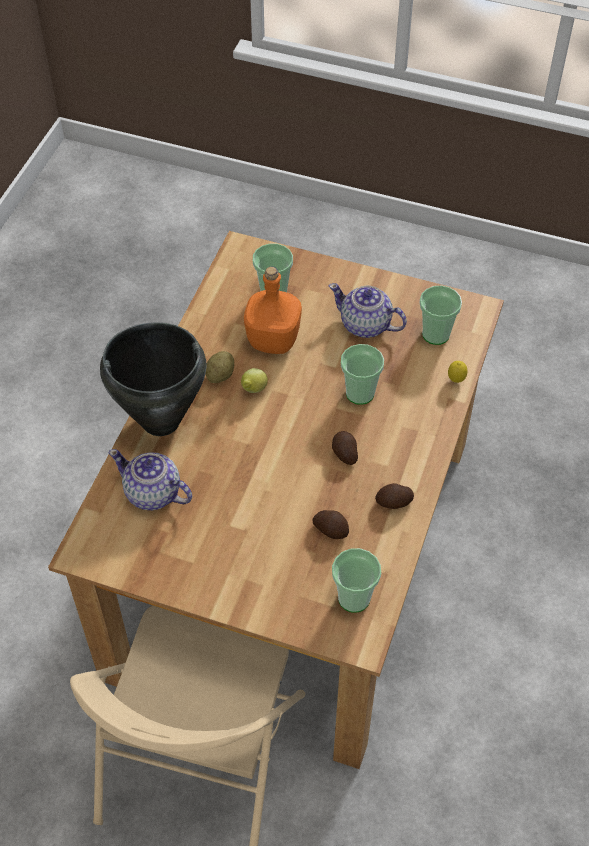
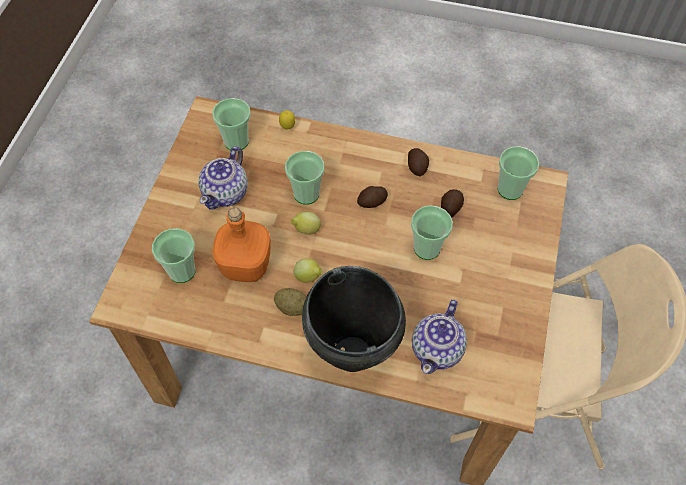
camera: 95 degrees left, 5 degrees up
(277, 499) = (427, 248): none -> cup
(312, 391) = (306, 230): none -> lemon

